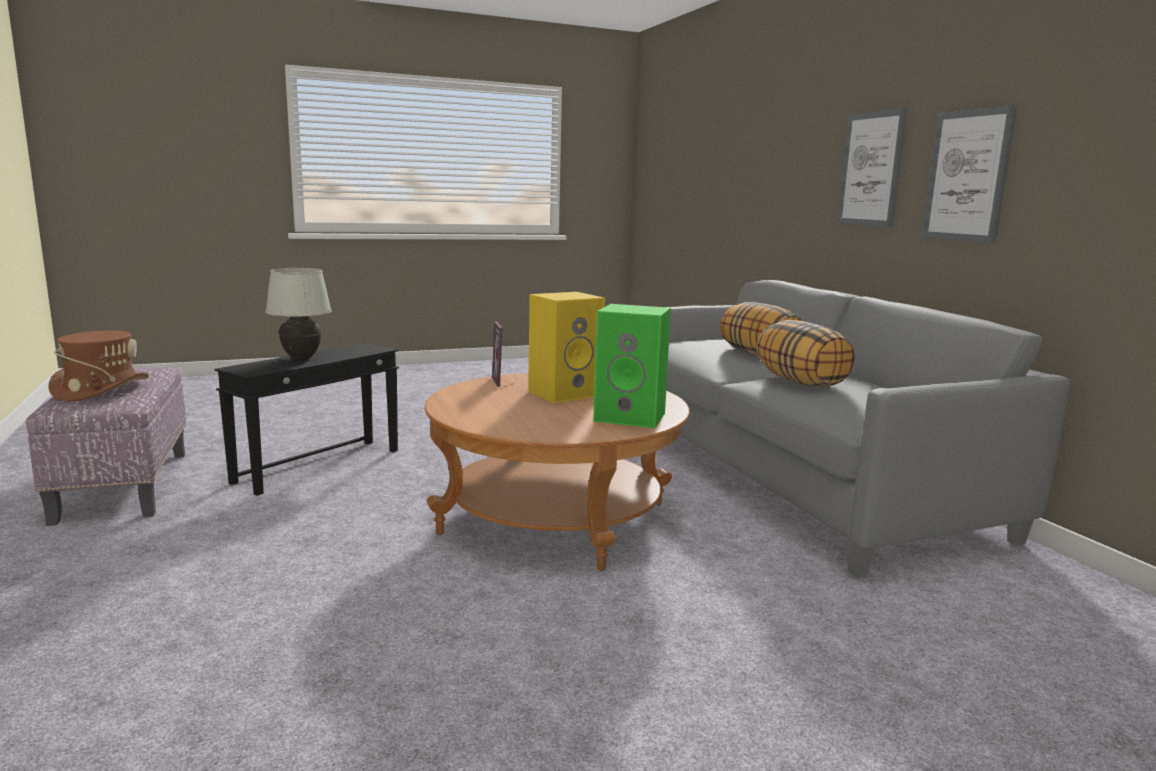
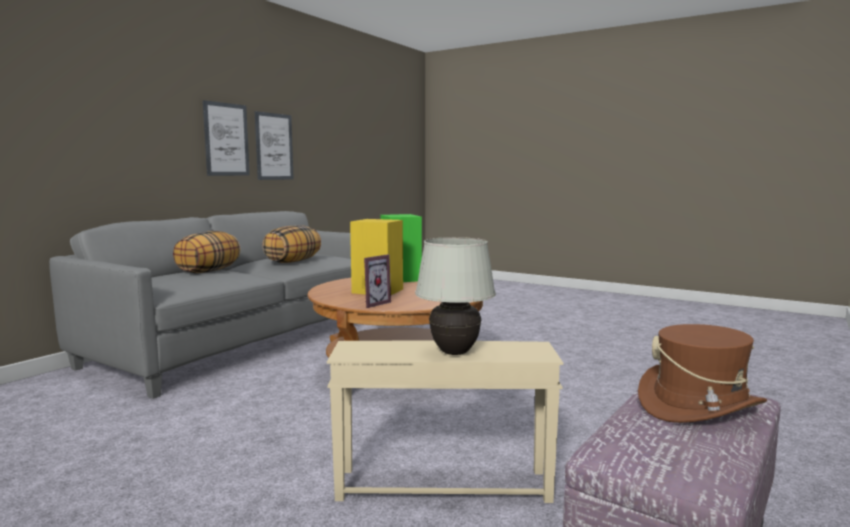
camera: 125 degrees left, 5 degrees down
(319, 466) = (443, 484): black side table -> beige side table
(871, 169) = (154, 129): picture -> picture (274, 146)

